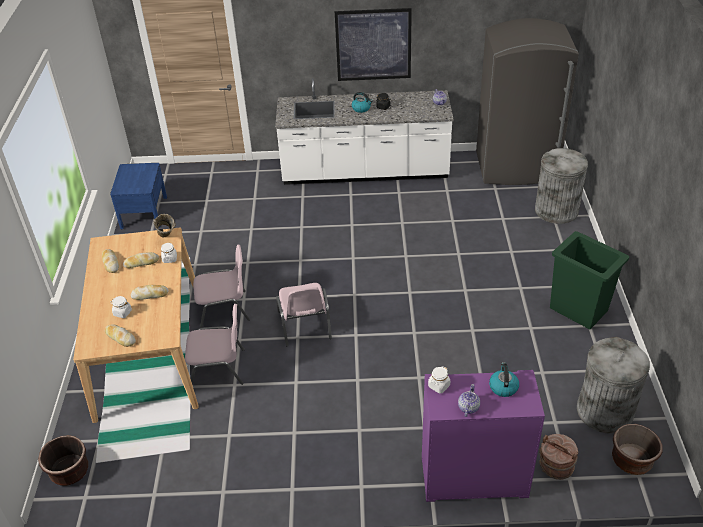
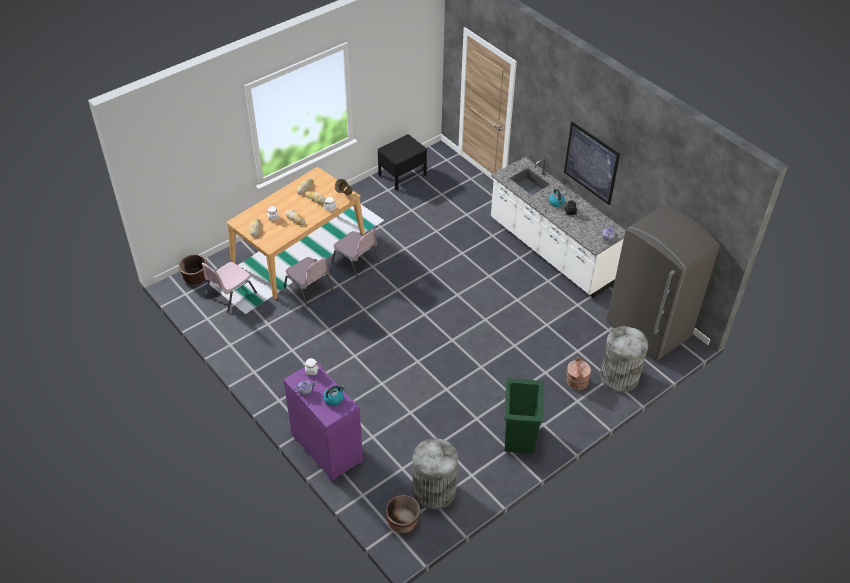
camera: 50 degrees right, 5 degrees up
(144, 212) = (402, 174): blue nightstand -> black nightstand
(305, 325) = (376, 306): pink chair -> pink chair (230, 295)
(555, 467) = (366, 484): brown bucket -> brown bucket (576, 382)

